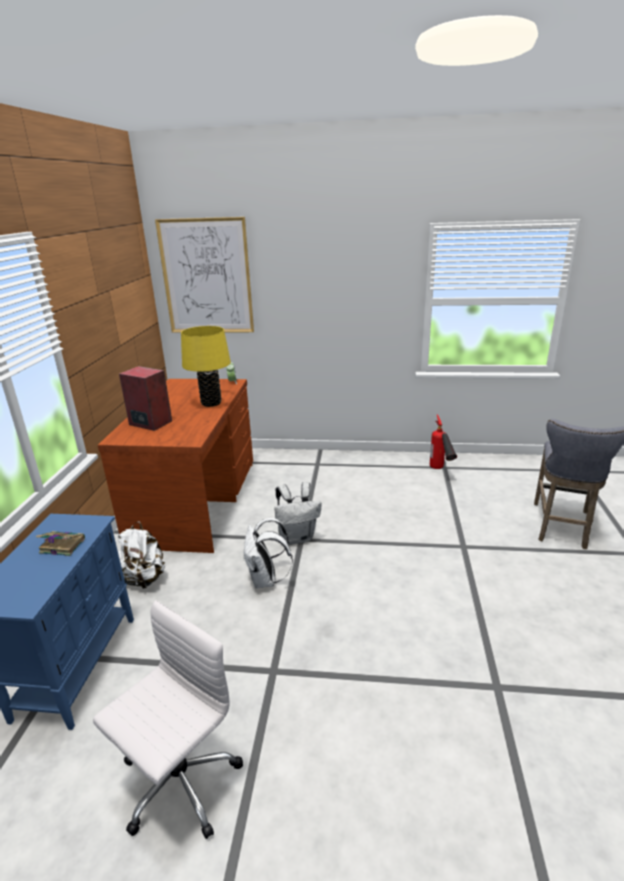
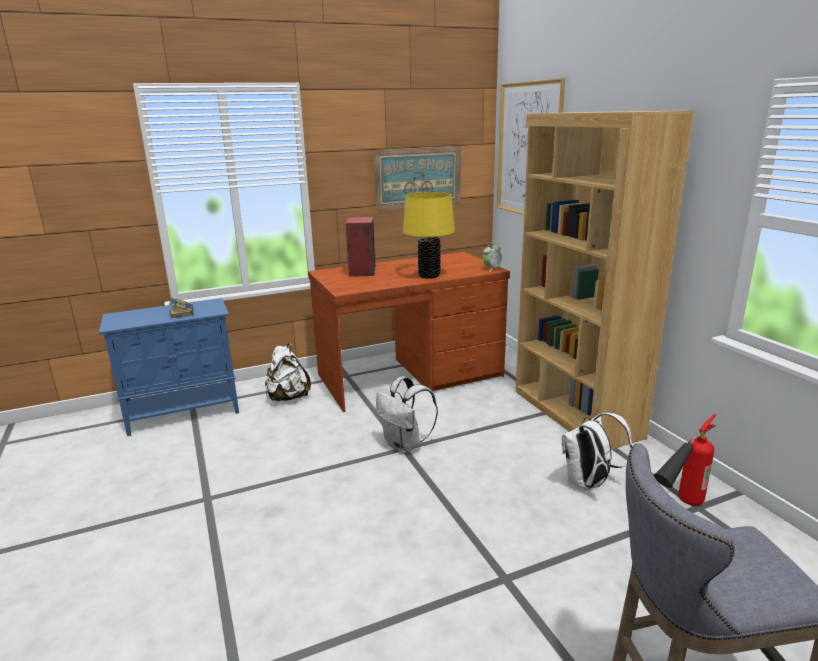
camera: 60 degrees right, 5 degrees down
(122, 319) = (418, 178): none -> picture
(178, 782) = (85, 496): white office chair -> none
(266, 580) = (324, 451): white backpack -> white backpack (588, 483)
(328, 461) = (575, 414): none -> brown bookcase

